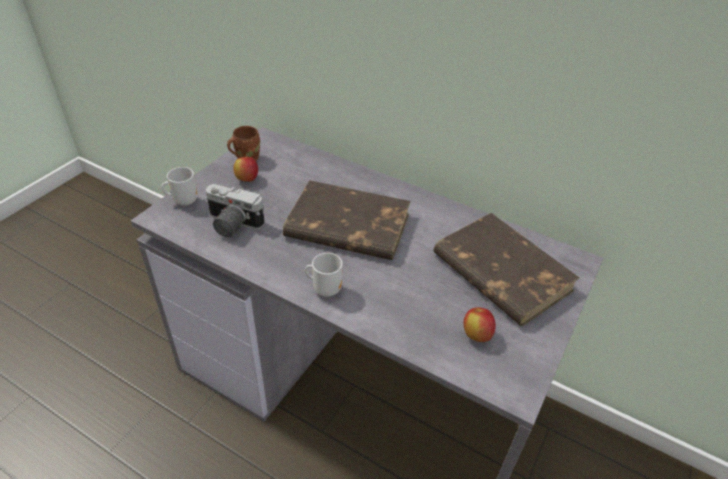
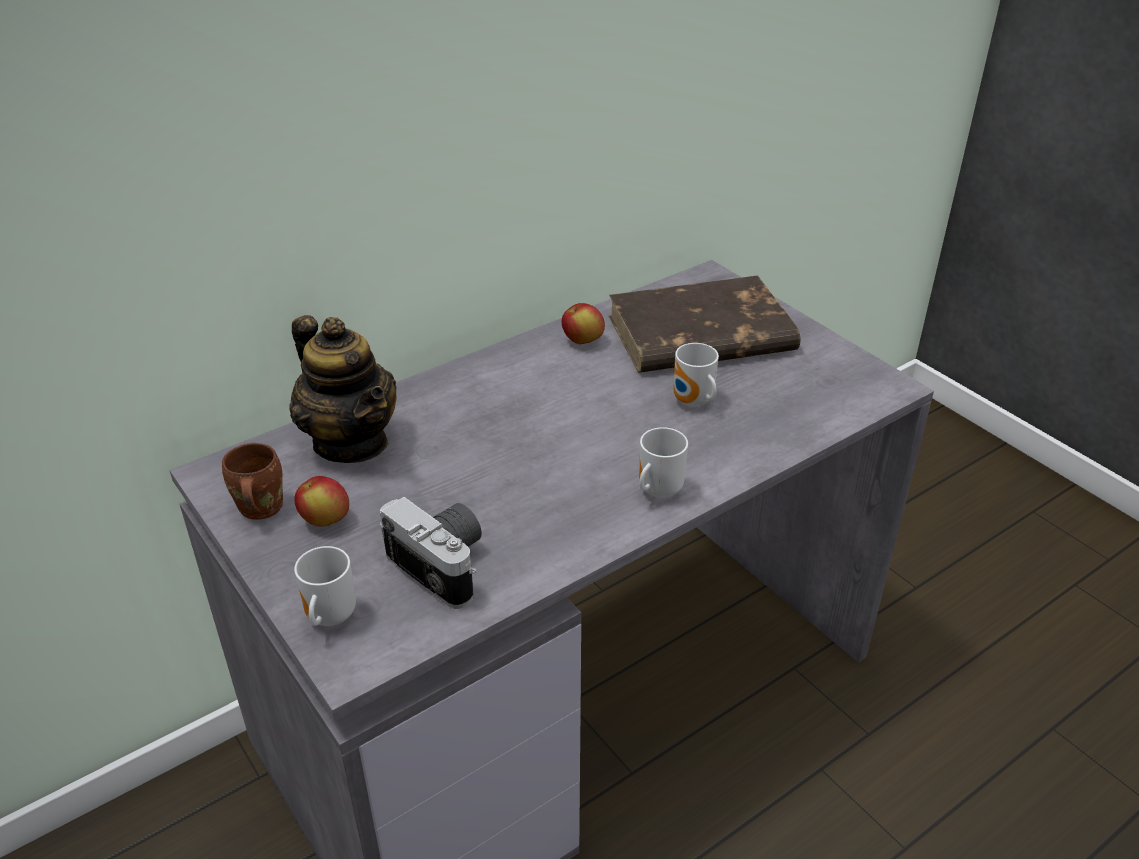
camera: 65 degrees left, 5 degrees down
(231, 225) = (445, 565): camera -> camera turned 90 degrees counterclockwise
(307, 168) = (351, 442): none -> teapot
(346, 226) = (530, 437): brown book -> none
(422, 285) = (693, 403): none -> mug
(476, 335) = (795, 386): apple -> apple (583, 341)

